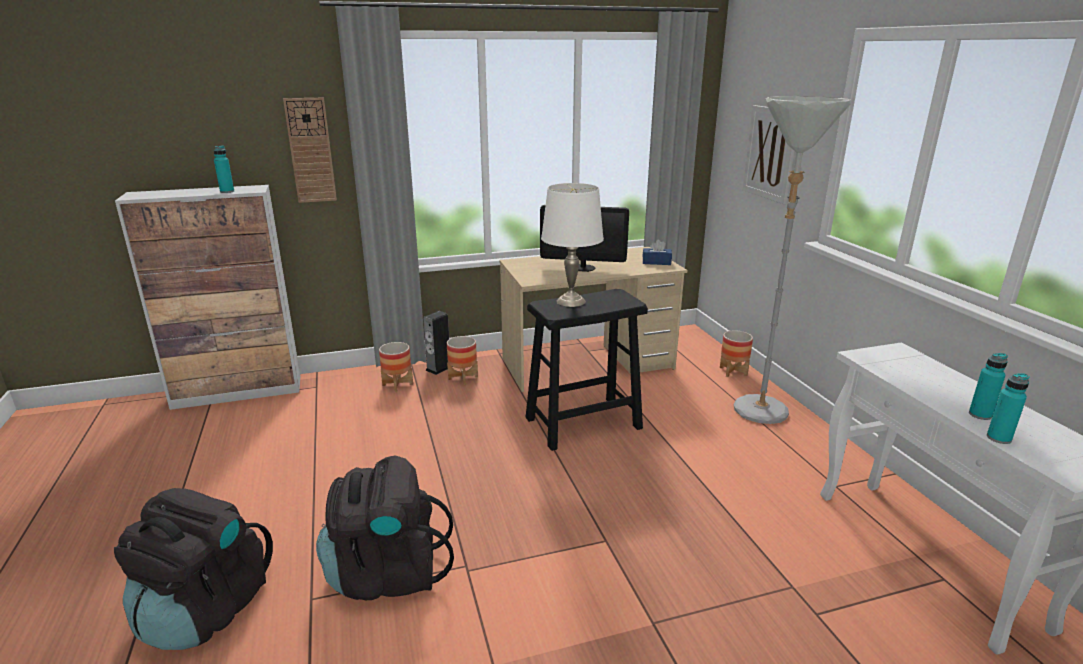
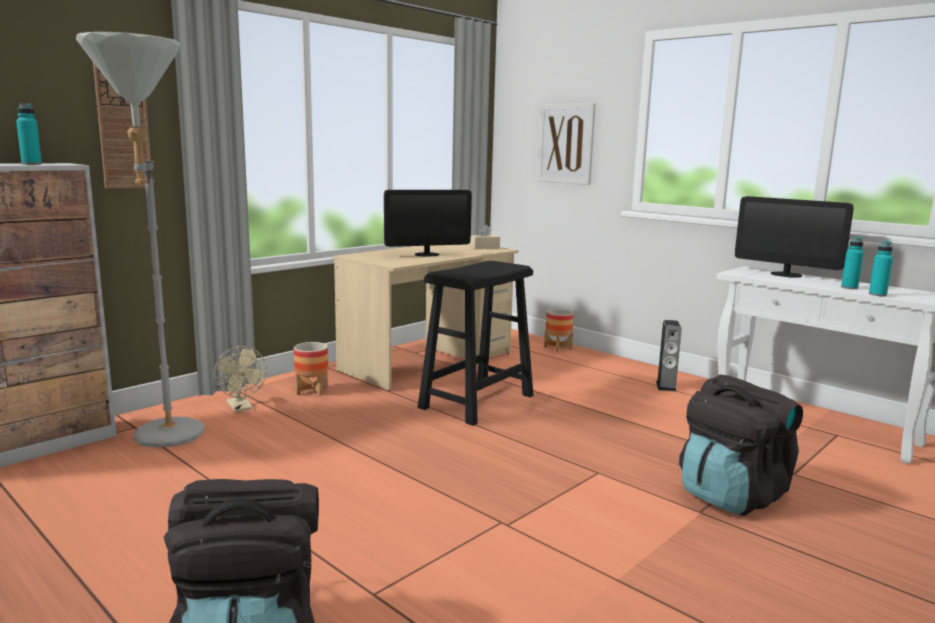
camera: 30 degrees left, 10 degrees down
(387, 573) = (431, 550): black backpack -> black backpack (732, 495)
(398, 384) = (241, 408): planter -> beige fan
(439, 368) = (274, 388): speaker -> speaker (666, 386)
(570, 301) = (463, 269): white table lamp -> none
(656, 262) = (484, 247): blue tissue box -> beige tissue box
(759, 416) = (612, 371): grey floor lamp -> grey floor lamp (165, 440)
(930, 370) = (786, 274): none -> monitor

